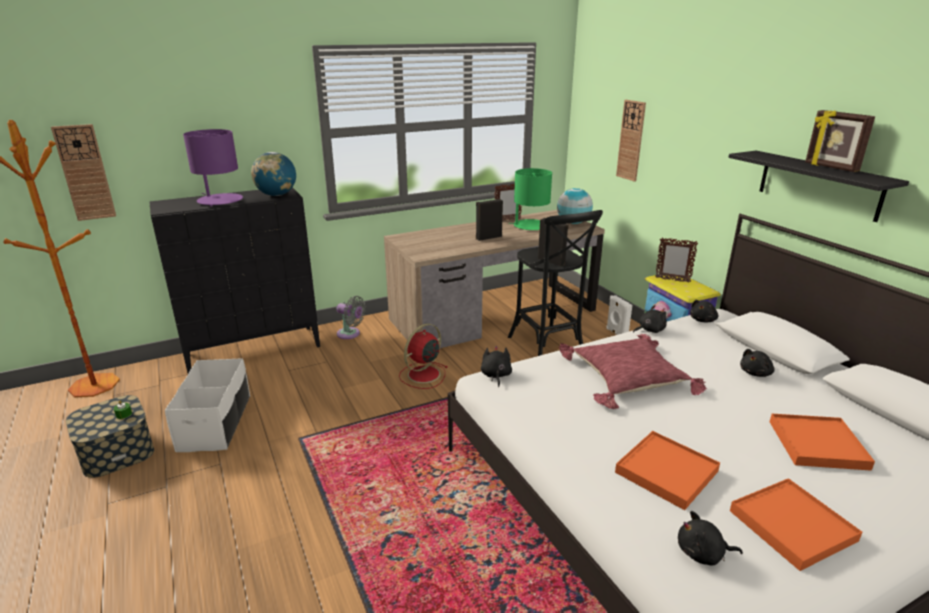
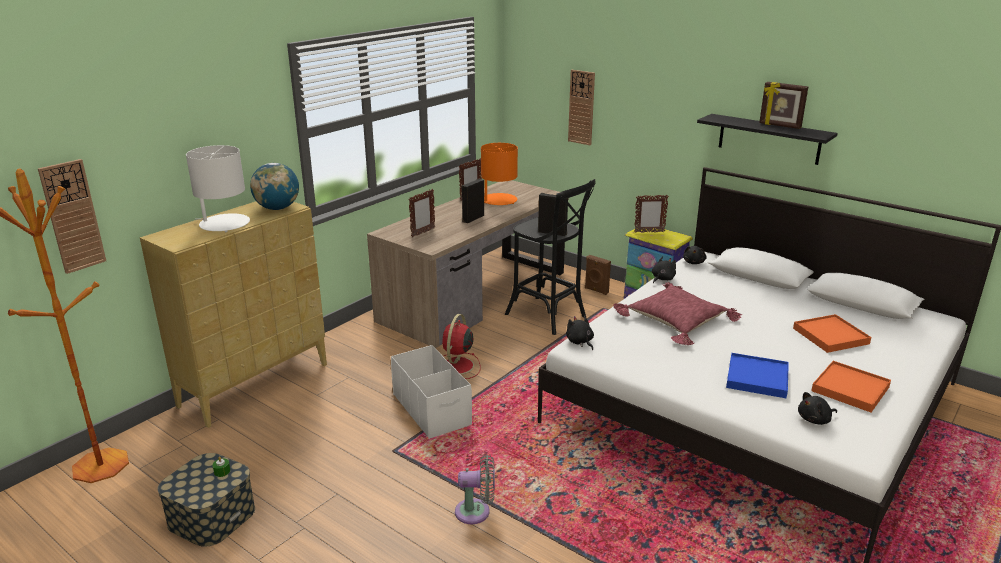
camera: 25 degrees left, 0 degrees up
(216, 422) = (292, 461): white storage box -> white storage box (432, 409)
(220, 200) = (224, 224): purple table lamp -> white table lamp
(254, 350) = (257, 385): black dresser -> beige dresser
(350, 334) = (347, 345): grey fan -> grey fan (476, 512)
(430, 242) = (423, 233): none -> picture frame
(530, 226) = (499, 200): green table lamp -> orange table lamp
(573, 223) = (534, 191): globe -> none
(616, 333) = (596, 290): white speaker -> brown speaker
(666, 472) = (757, 378): orange tray -> blue tray
(756, 373) = (760, 296): black plush toy -> none

